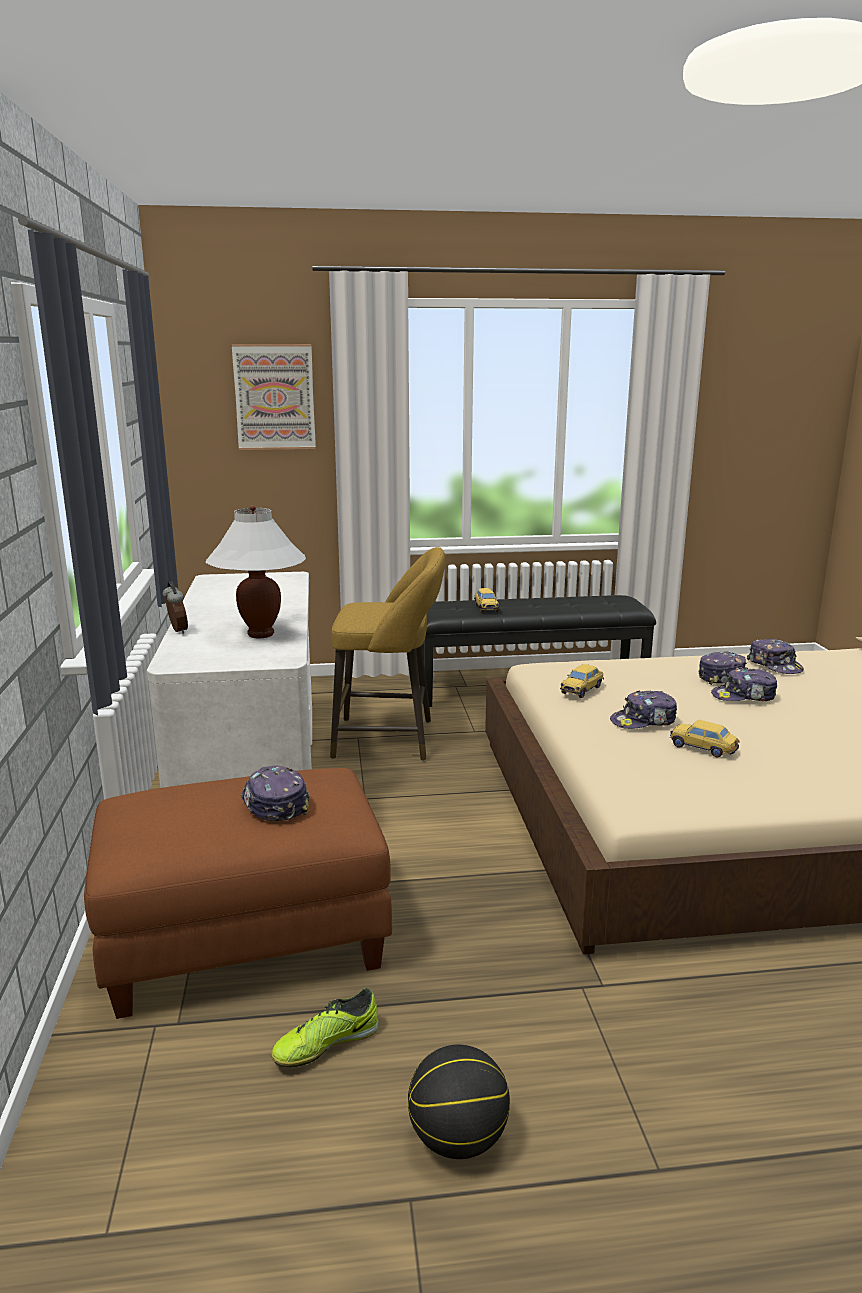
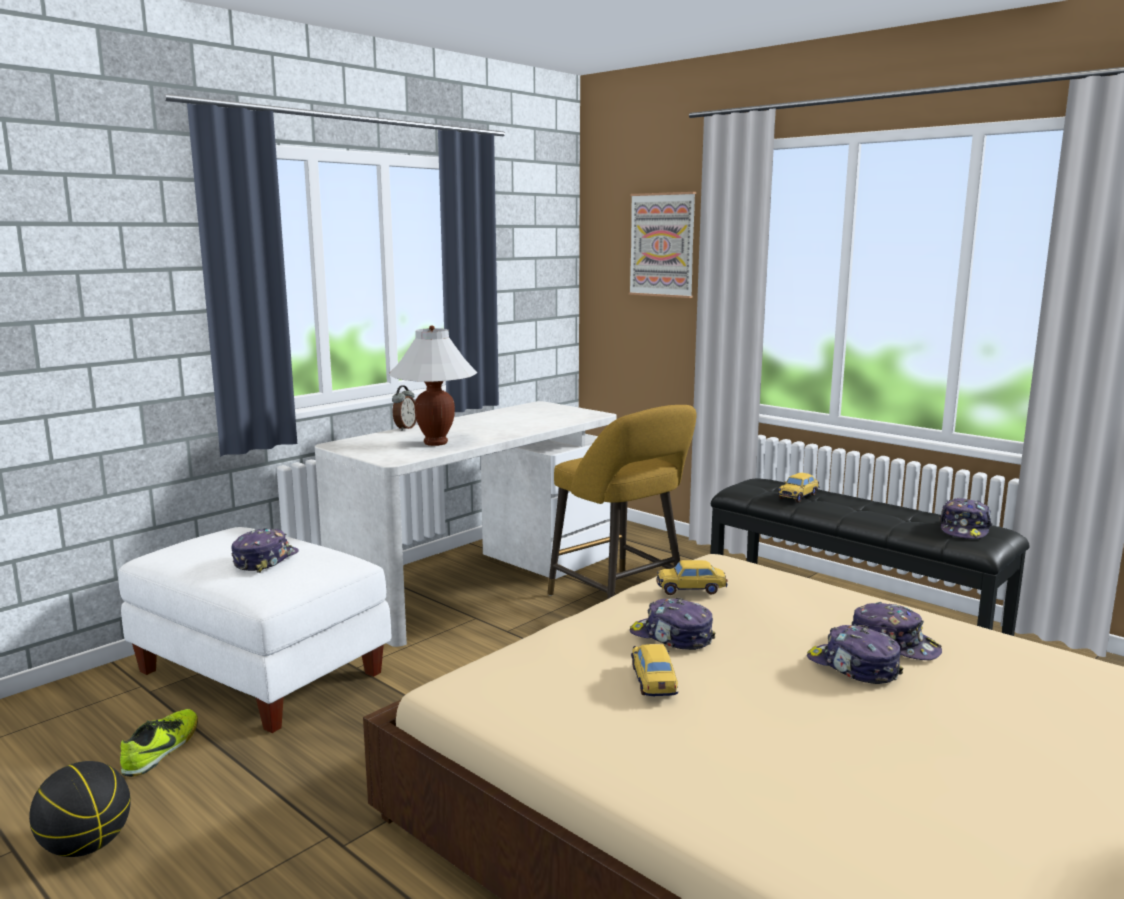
camera: 50 degrees right, 5 degrees down
(244, 941) = (258, 672): brown ottoman -> white ottoman
(326, 1044) = (162, 750): shoe -> shoe turned 90 degrees clockwise
(775, 665) = (1014, 662): cap -> cap (964, 529)

